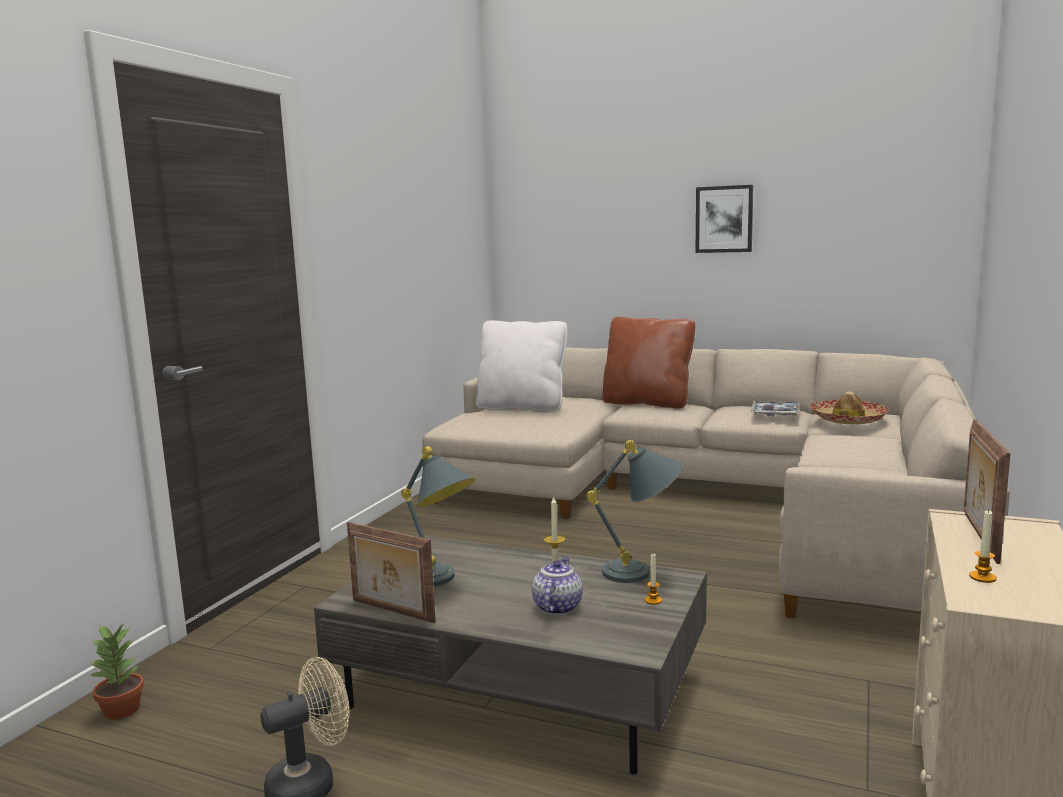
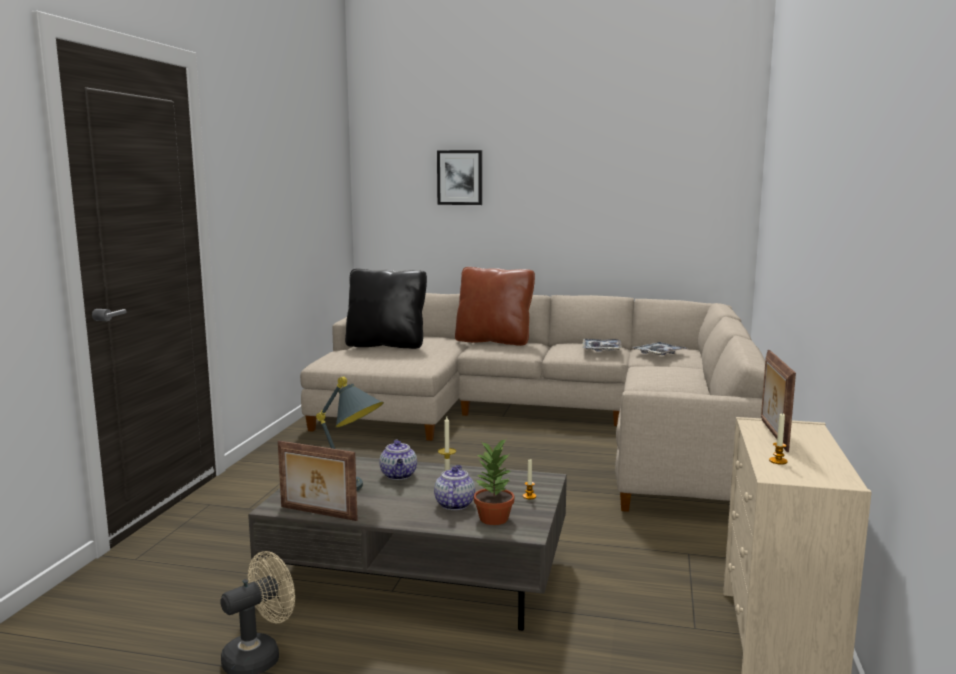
camera: 10 degrees left, 0 degrees up
(122, 710) = (69, 613): potted plant -> potted plant (494, 519)
(500, 566) = (399, 475): none -> teapot
(522, 407) = (386, 345): white pillow -> black pillow
(643, 573) = (517, 476): grey table lamp -> none
(724, 219) = (556, 185): picture -> picture (460, 177)
(847, 419) = (659, 353): hat -> tray

